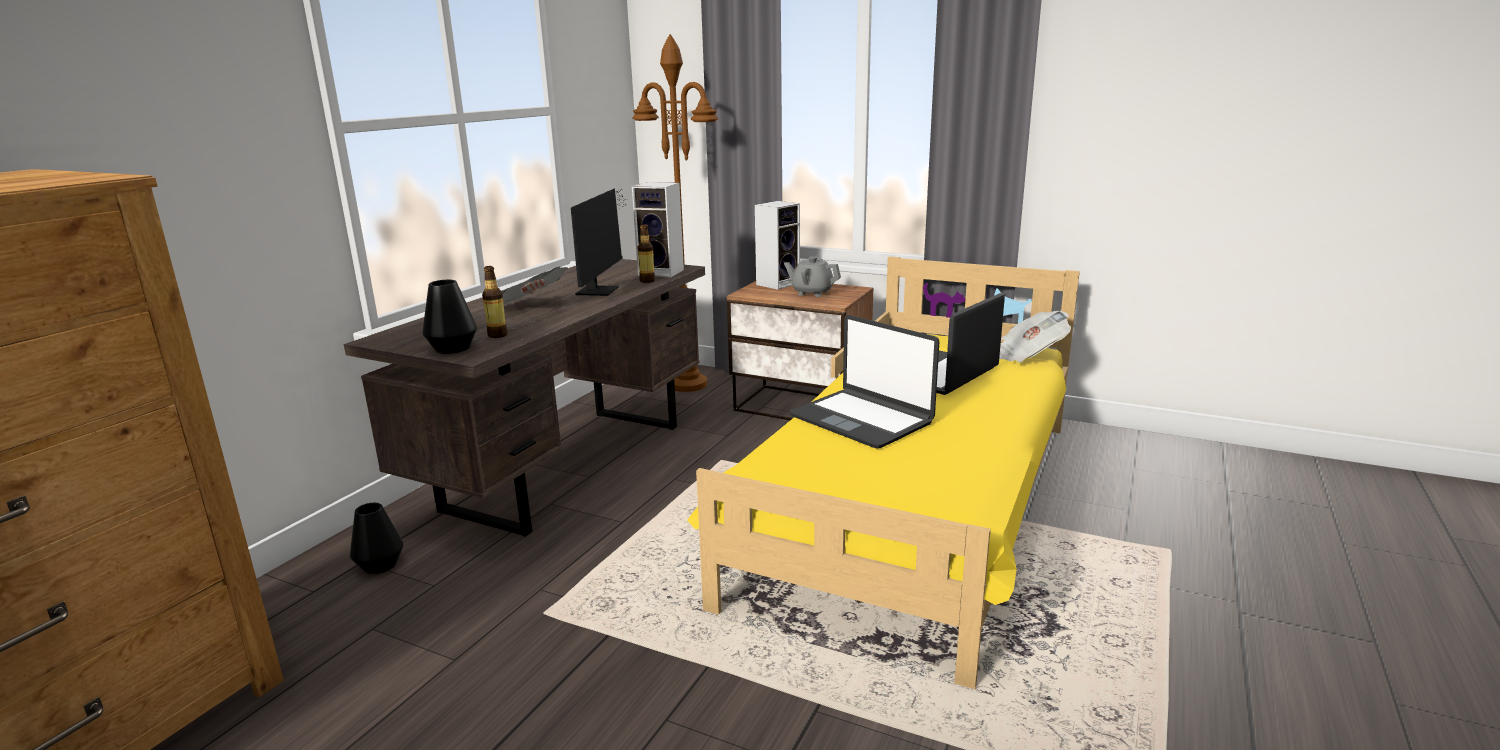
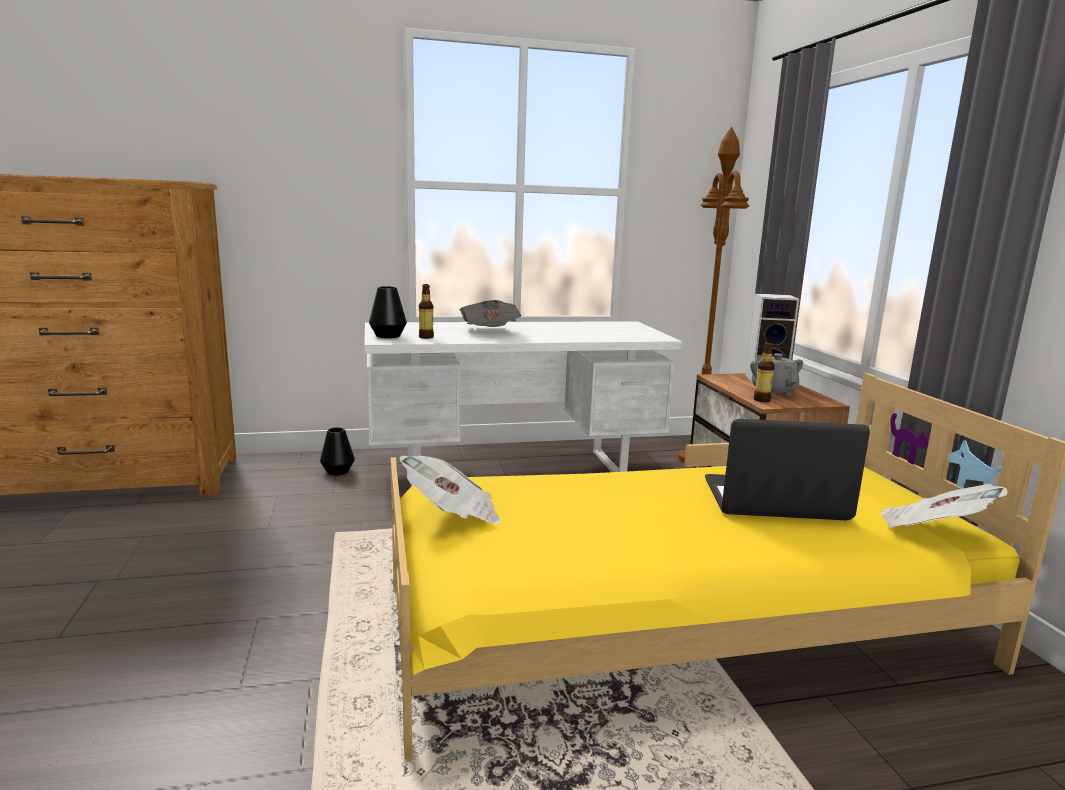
camera: 50 degrees right, 5 degrees down
(569, 464) = (515, 470): brown desk -> white desk
(601, 289) = (563, 334): monitor -> none
(647, 281) = (607, 338): bottle -> bottle (761, 400)
(663, 272) = (637, 337): speaker -> none
(831, 486) = (453, 514): none -> newspaper
(862, 419) = (602, 494): laptop -> none

